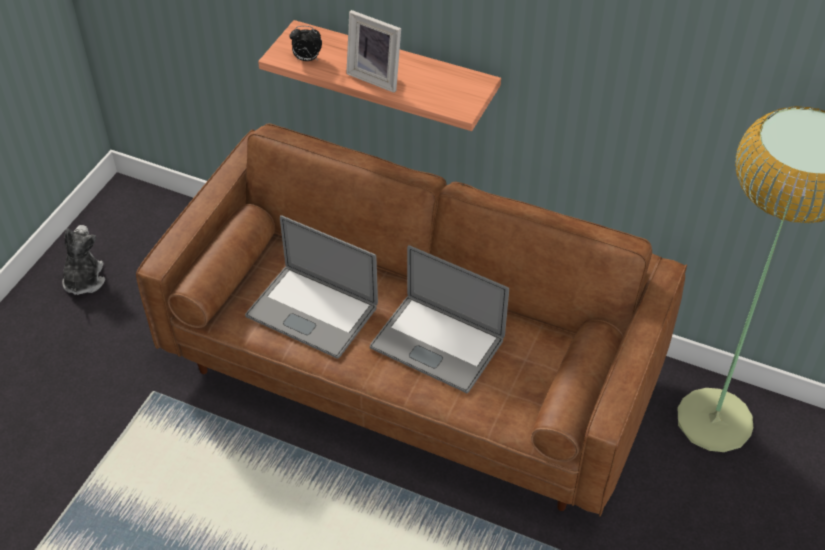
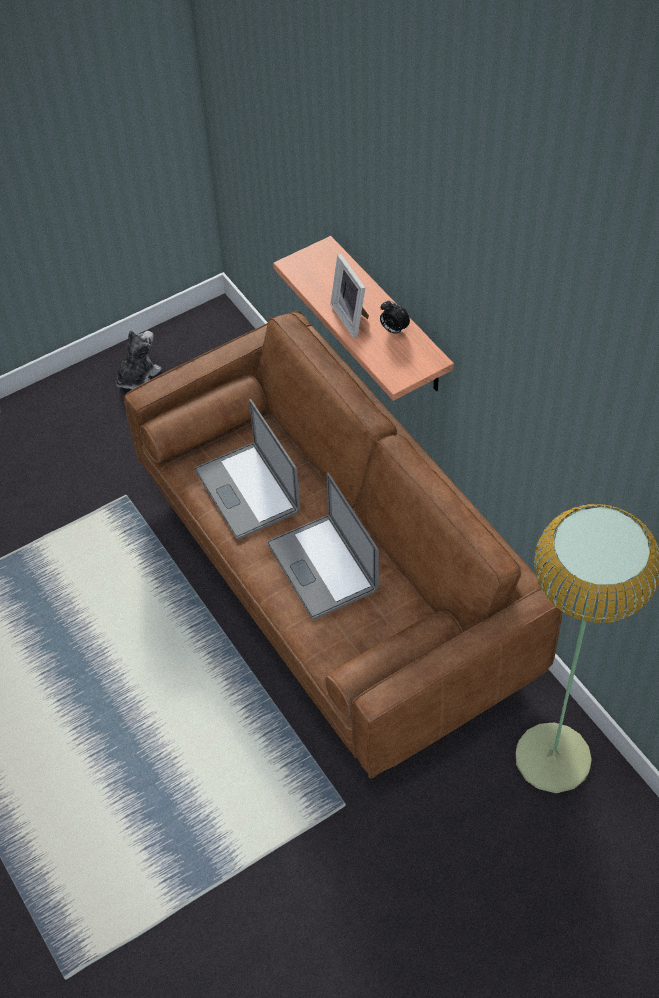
camera: 35 degrees right, 5 degrees up
(307, 59) = (311, 277): alarm clock -> alarm clock (393, 330)

